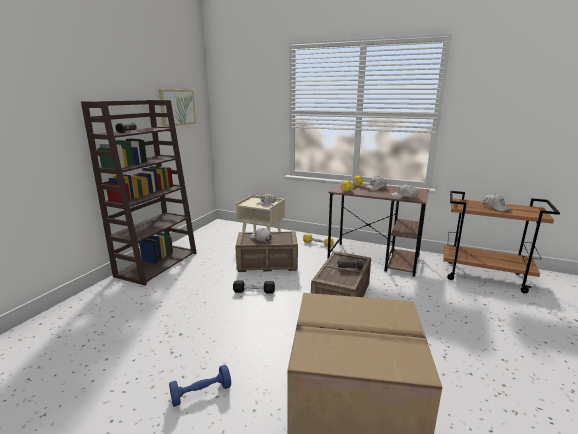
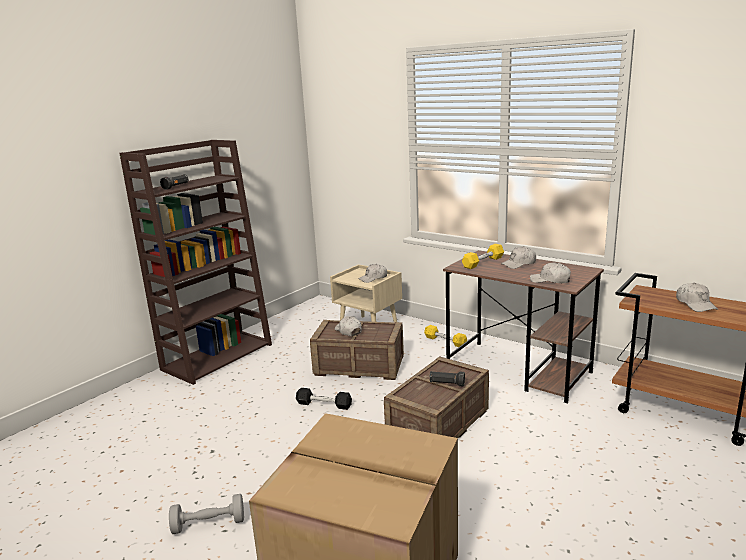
camera: 15 degrees right, 0 degrees up
(177, 107) = (255, 144): picture -> none
(201, 393) = (209, 524): blue dumbbell -> grey dumbbell

